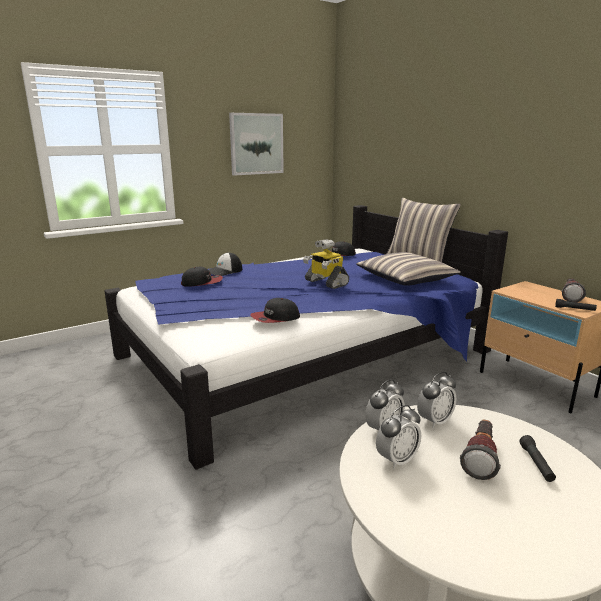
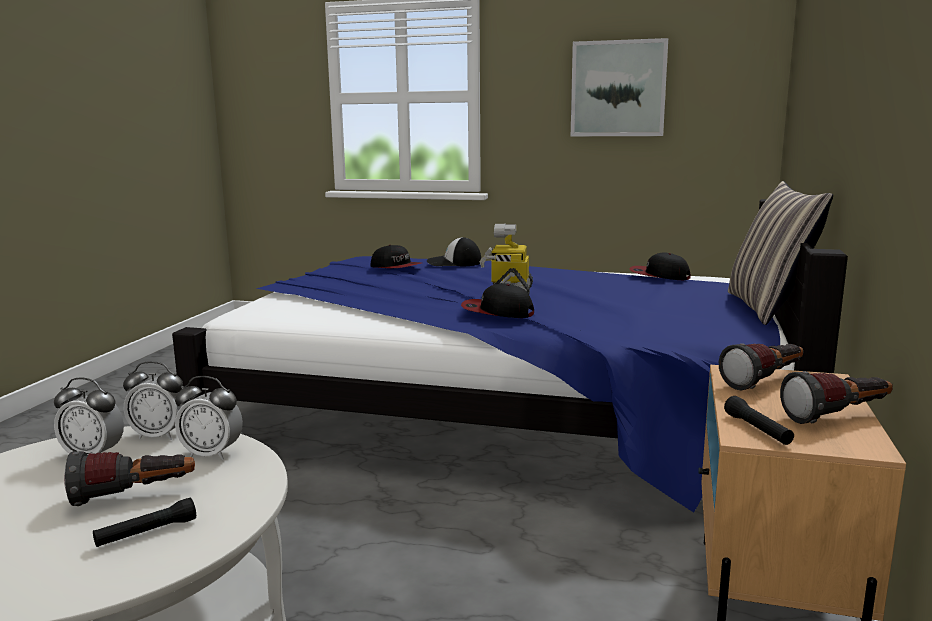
camera: 50 degrees right, 5 degrees down
(275, 318) = (345, 310): cap -> cap (497, 312)
(406, 279) = (644, 320): pillow -> none
(522, 291) = (765, 381): none -> flashlight

